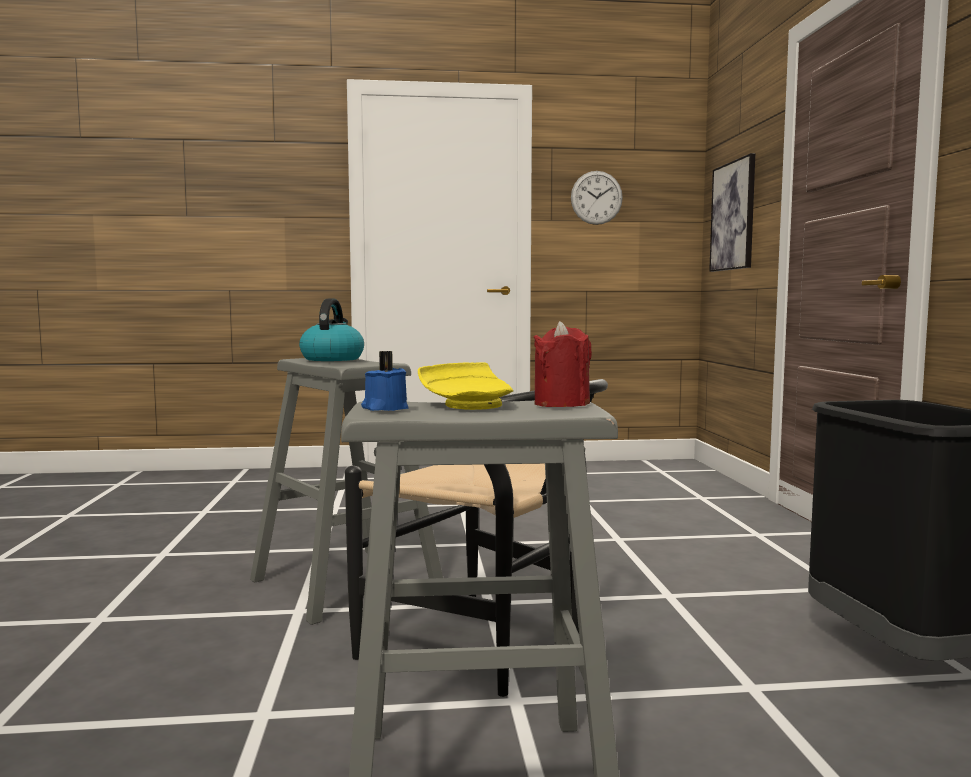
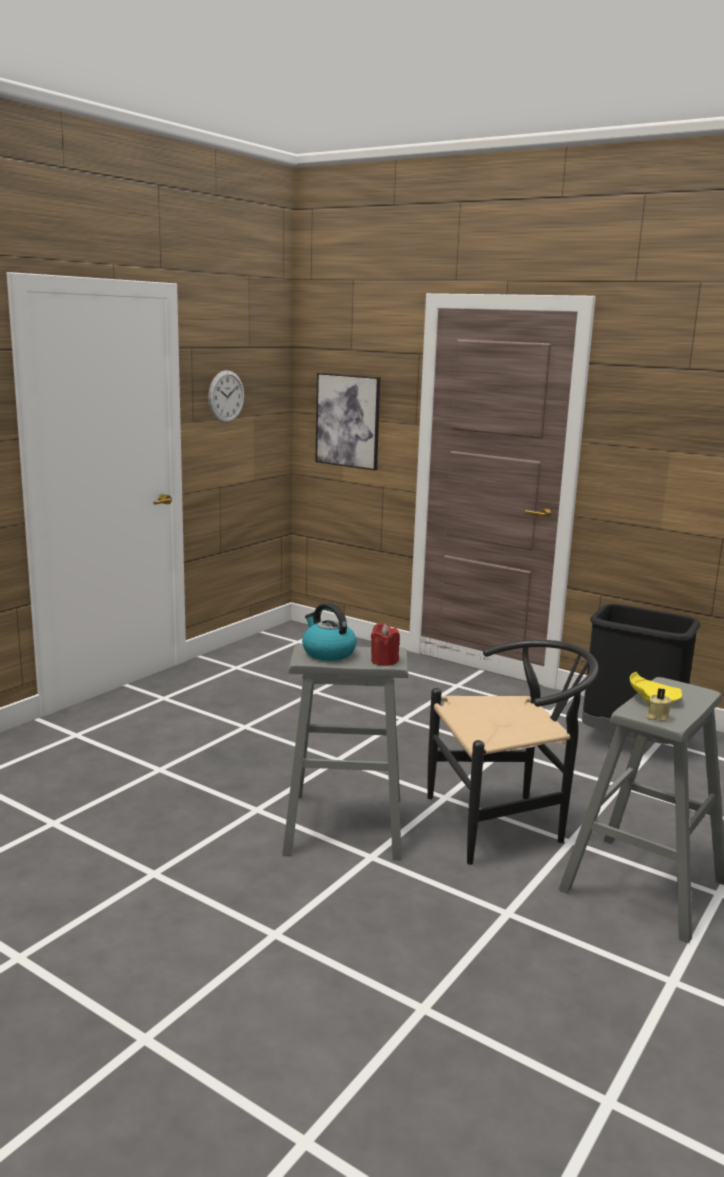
camera: 50 degrees left, 10 degrees up
(384, 408) = (656, 717): blue candle -> beige candle
(561, 404) = (676, 686): red candle -> red candle (384, 661)

